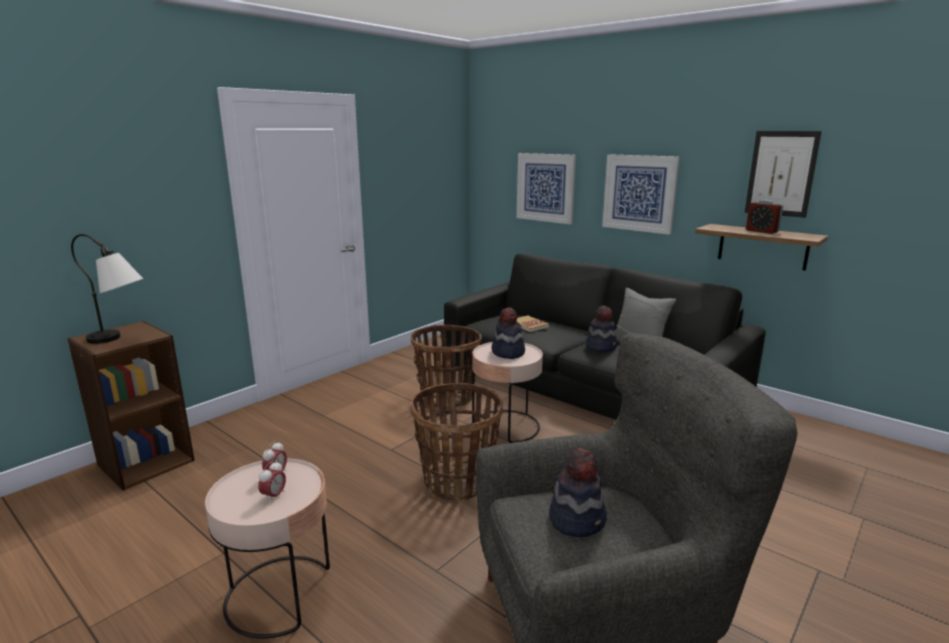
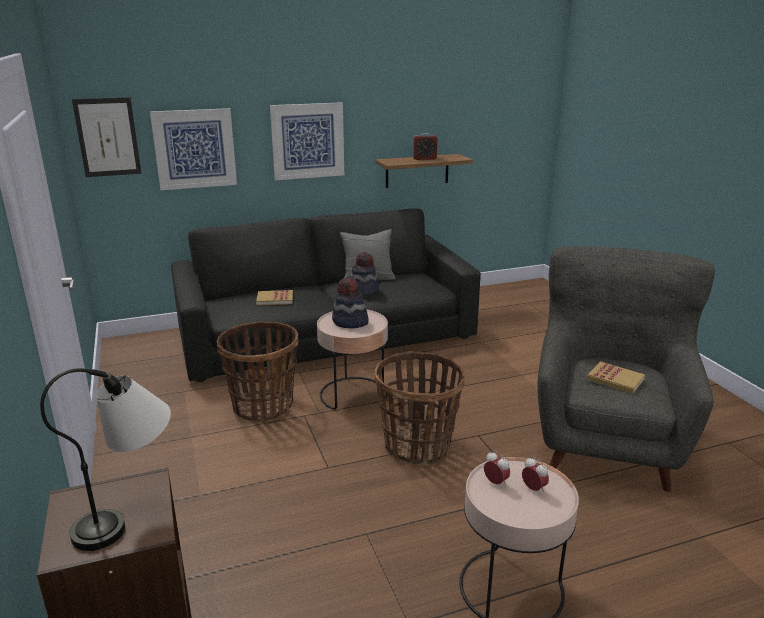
camera: 60 degrees left, 5 degrees up
(577, 519) = (615, 379): hat -> book
(781, 173) = (423, 110): picture -> picture (107, 137)

